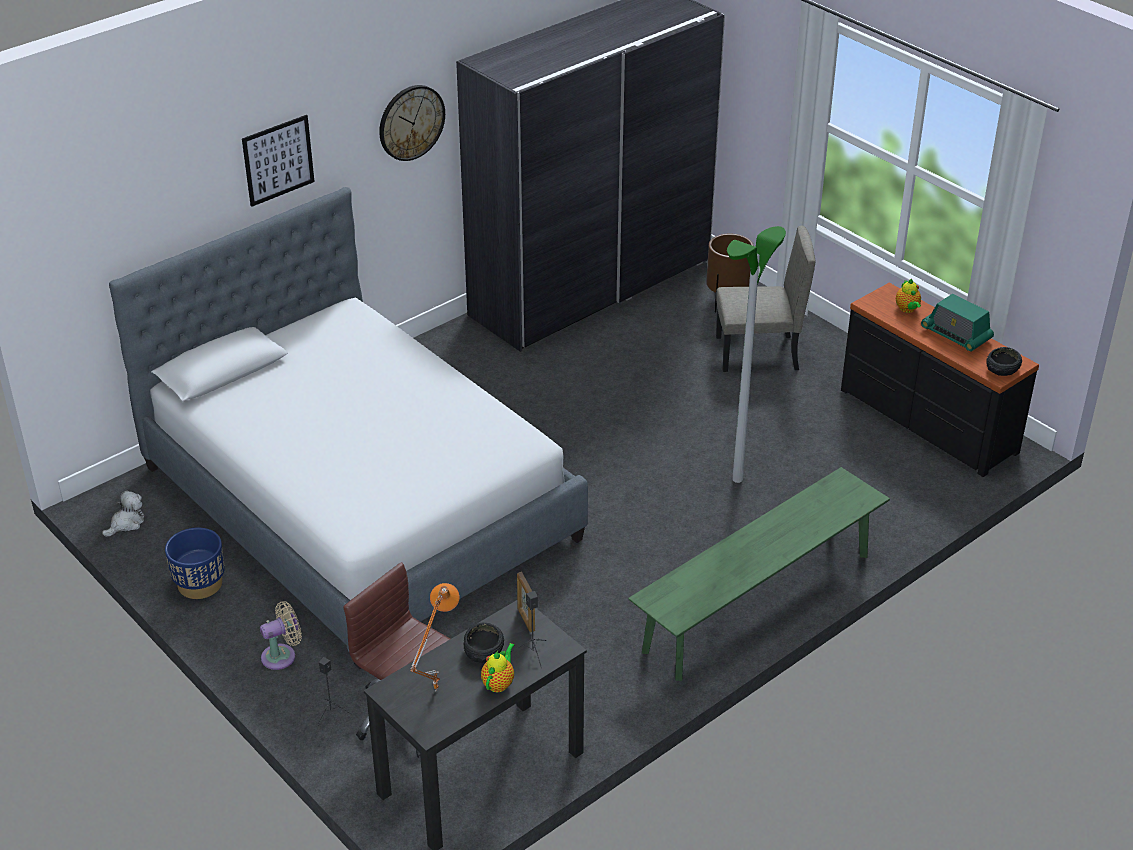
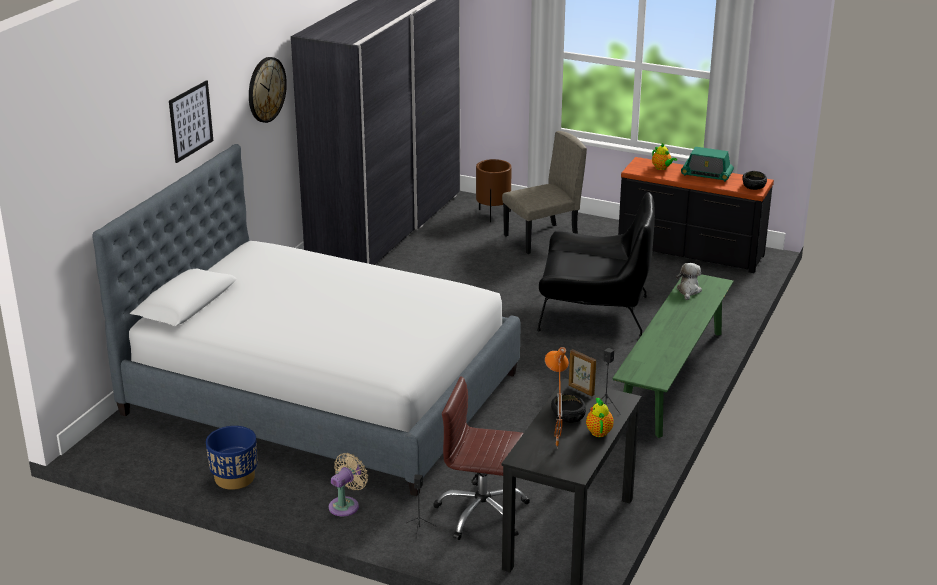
camera: 25 degrees left, 10 degrees down
(126, 523) = (133, 455): plush toy -> plush toy (688, 291)
(737, 479) = (594, 312): floor lamp -> black armchair

